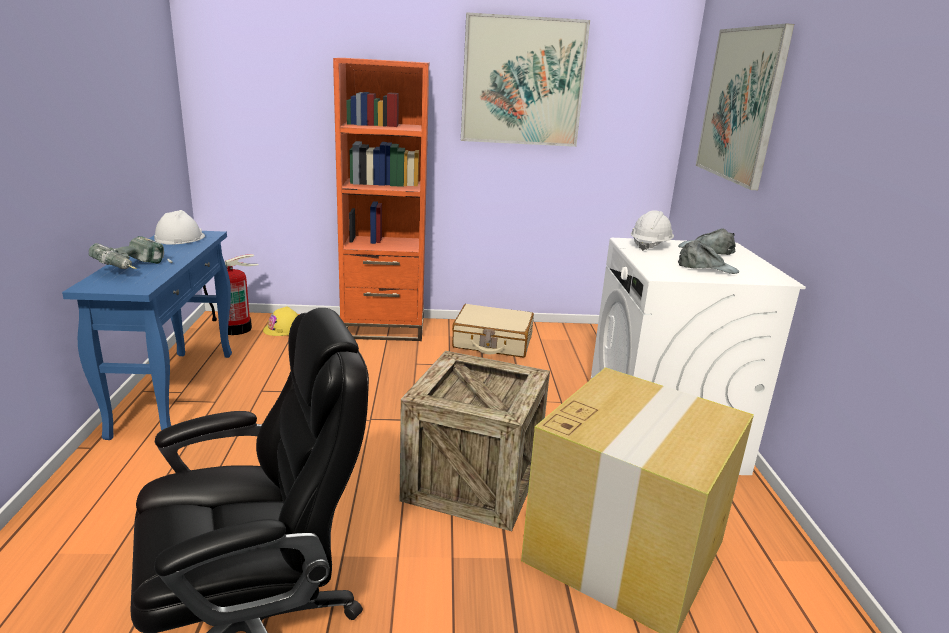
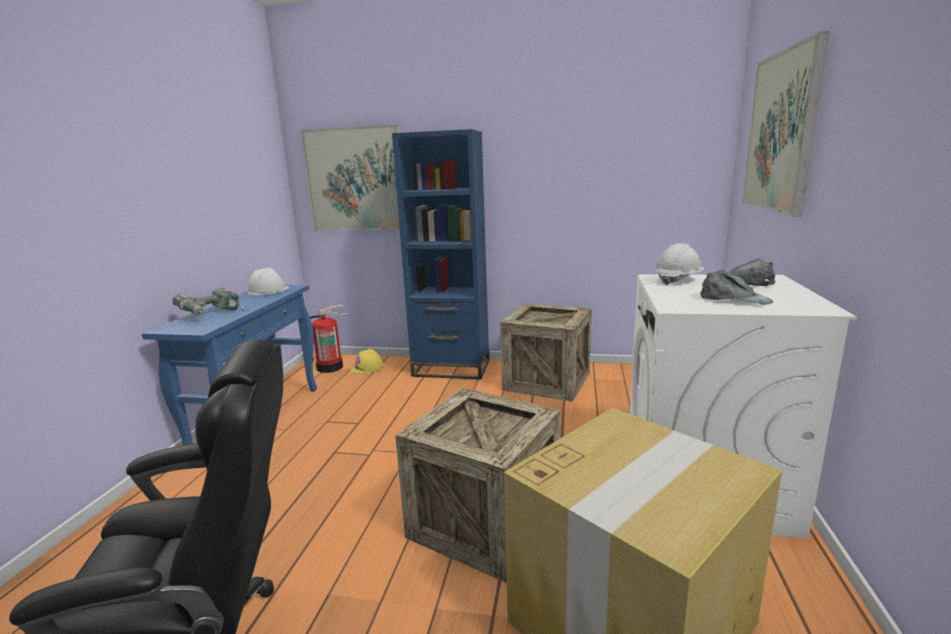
camera: 15 degrees right, 5 degrees down
(383, 329) = (451, 368): orange bookcase -> blue bookcase
(492, 342) = (547, 381): beige suitcase -> crate
(522, 82) = (567, 140): picture -> picture (355, 179)

